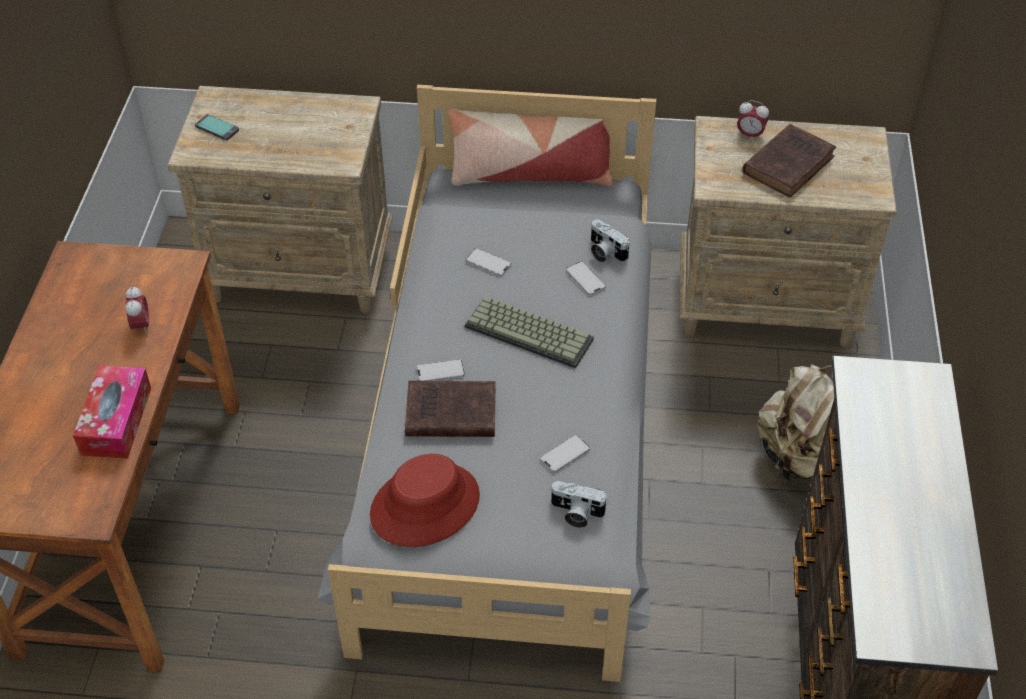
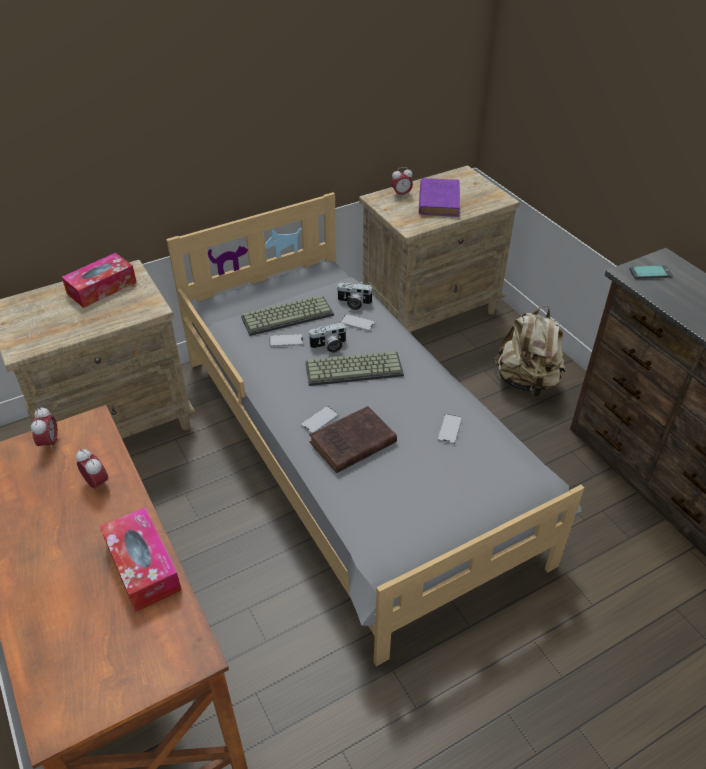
camera: 35 degrees left, 5 degrees down
(135, 266) = (50, 443): none -> alarm clock
(217, 128) = (26, 325): phone -> phone (650, 273)
(316, 116) = (102, 288): none -> tissue box
(425, 505) = (393, 510): red hat -> none
(517, 232) = (288, 315): none -> keyboard
(530, 174) = (262, 280): pillow -> none
(575, 513) = (492, 461): camera -> camera (329, 346)
(789, 163) = (439, 200): brown book -> purple book

